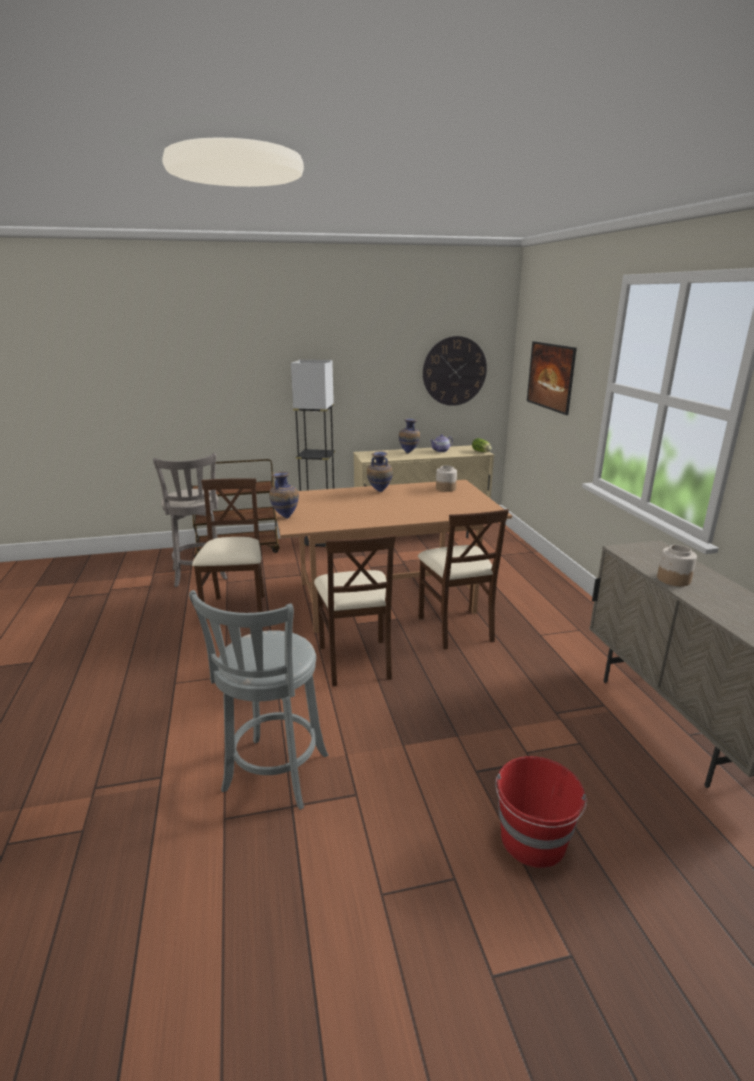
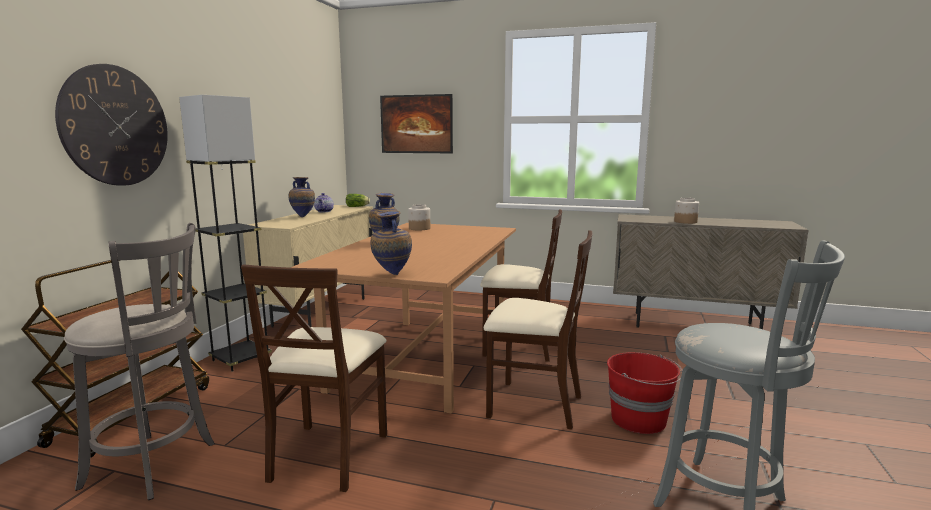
camera: 60 degrees left, 10 degrees down
(237, 611) = (328, 454): beige chair -> beige chair turned 105 degrees counterclockwise
(454, 371) = (310, 126): wall clock -> wall clock (115, 126)
(533, 841) = (817, 402): red bucket -> red bucket (639, 420)

